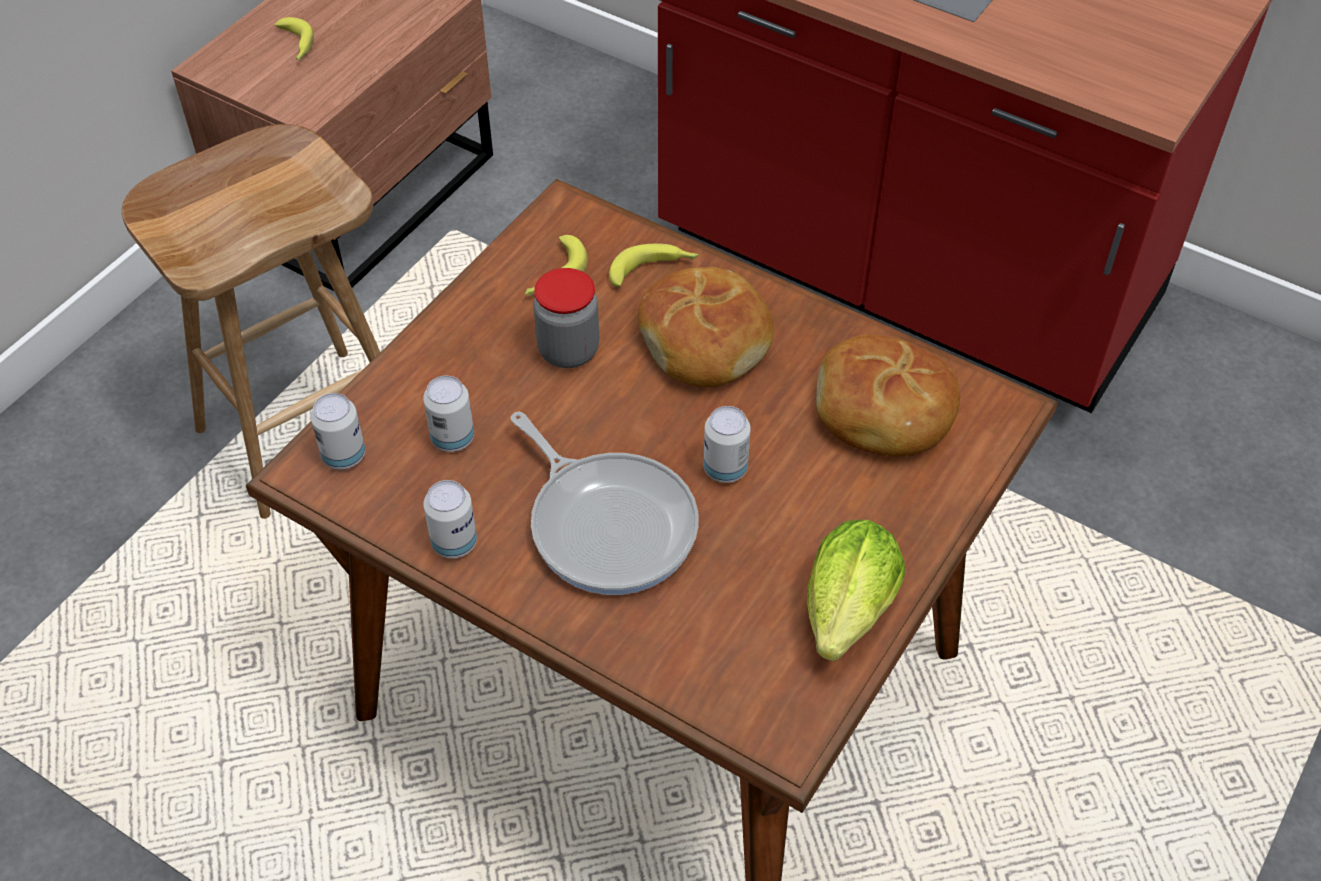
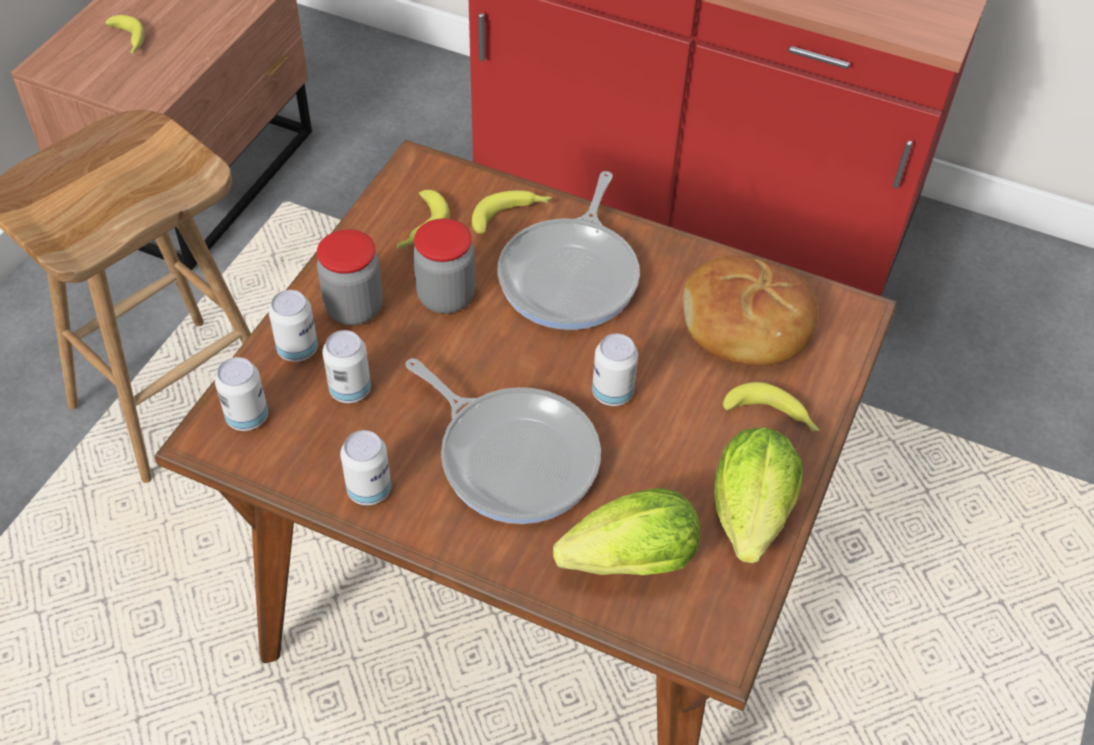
camera: 10 degrees left, 0 degrees up
(406, 391) = (297, 349): none -> can
(471, 354) = (354, 308): none -> jar
(701, 646) = (622, 563): none -> lettuce
(706, 340) = (572, 275): bread -> frying pan
(892, 511) = (772, 417): none -> banana

